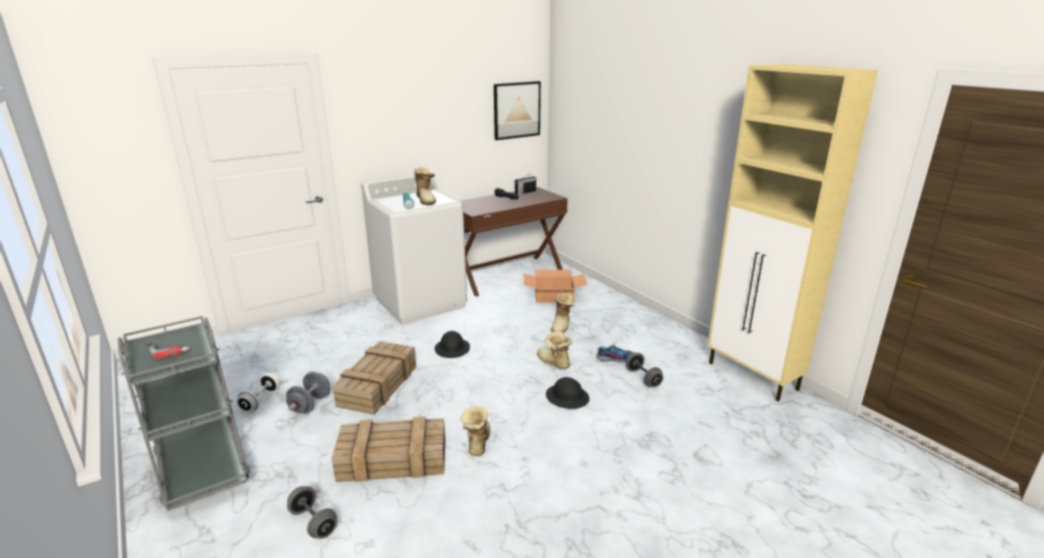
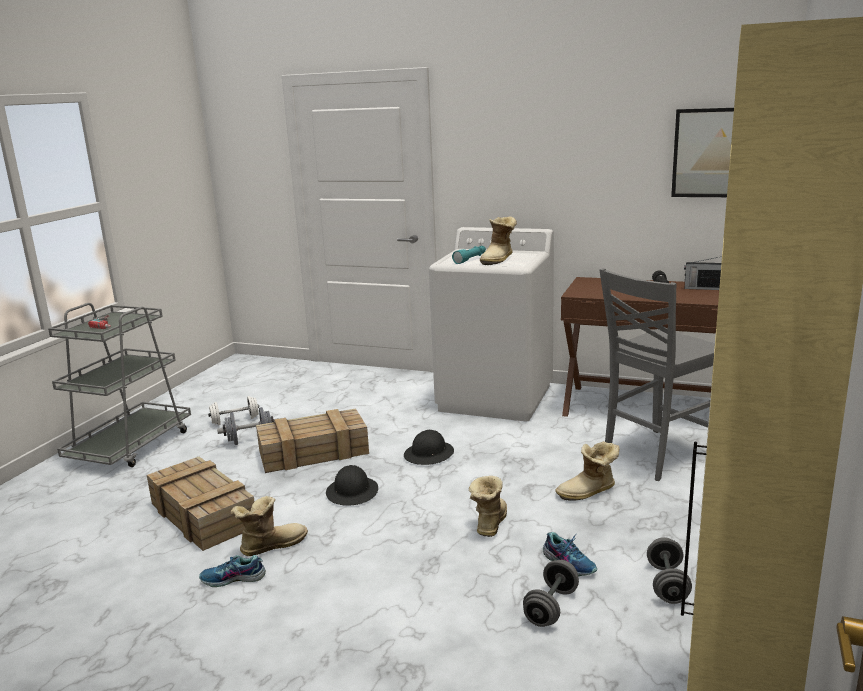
camera: 55 degrees right, 5 degrees down
(313, 522) = (92, 521): grey dumbbell -> grey dumbbell (667, 584)
(497, 470) = (233, 579): none -> shoe
(554, 296) = (656, 455): cardboard box -> grey chair
(567, 397) = (424, 565): black hard hat -> black hard hat (352, 492)

